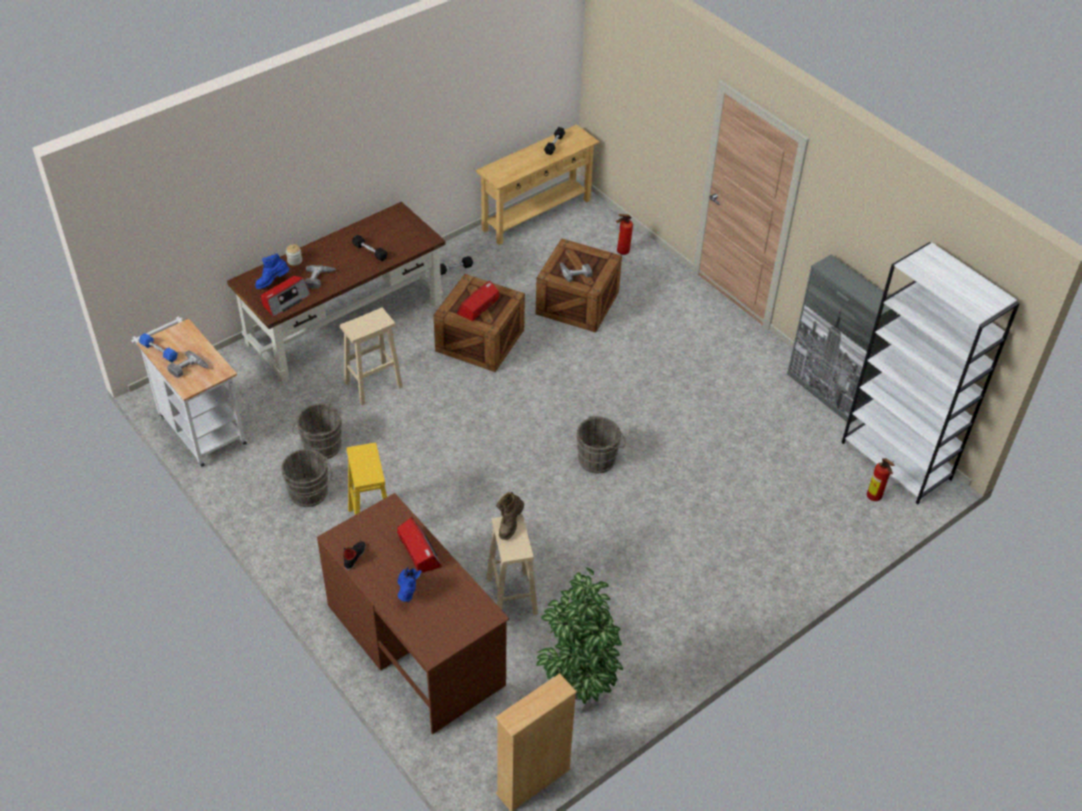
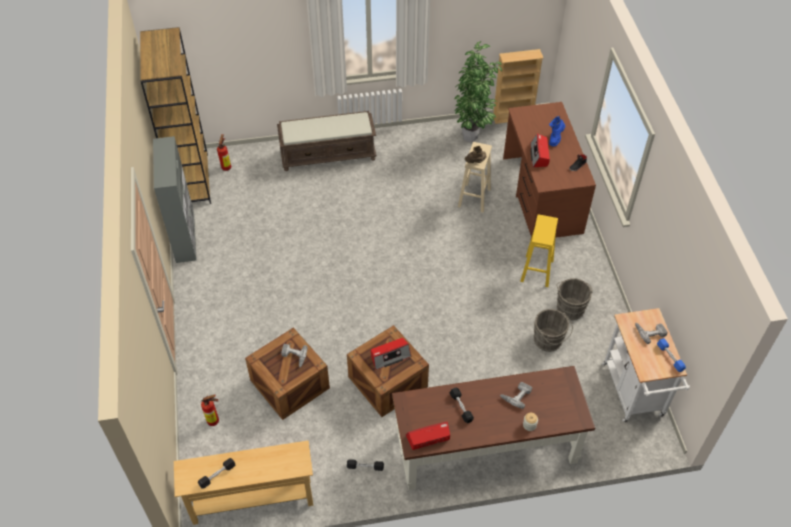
camera: 150 degrees left, 5 degrees up
(272, 282) = (556, 408): blue boot -> none
(285, 300) = (552, 384): radio -> radio (428, 438)
(372, 385) = (490, 376): beige stool -> none
(599, 459) = (367, 254): grey bucket -> none
(762, 575) = (328, 154): none -> brown bench
(897, 461) = (191, 180): white bookcase -> brown bookcase

